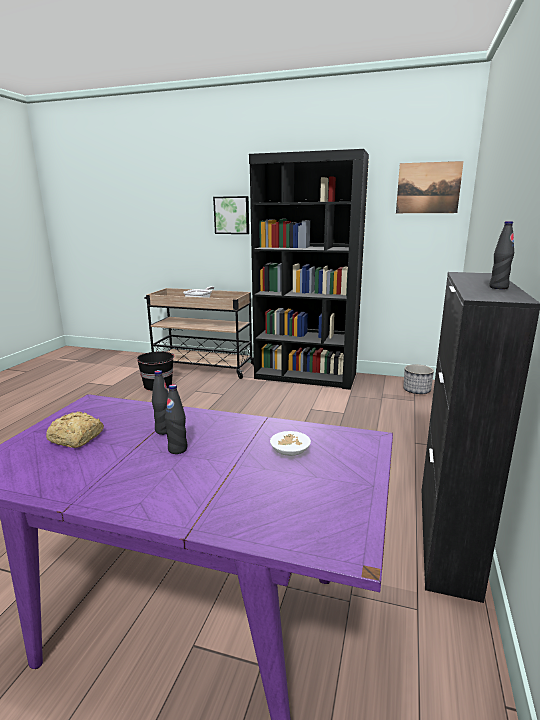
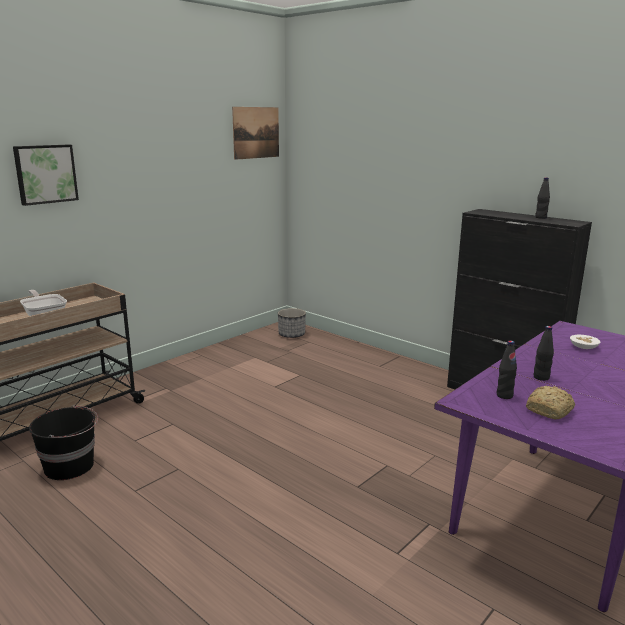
camera: 65 degrees left, 0 degrees up
(177, 449) = (576, 376): black bottle -> black bottle (504, 395)
(305, 376) = (191, 367): black bookcase -> none

